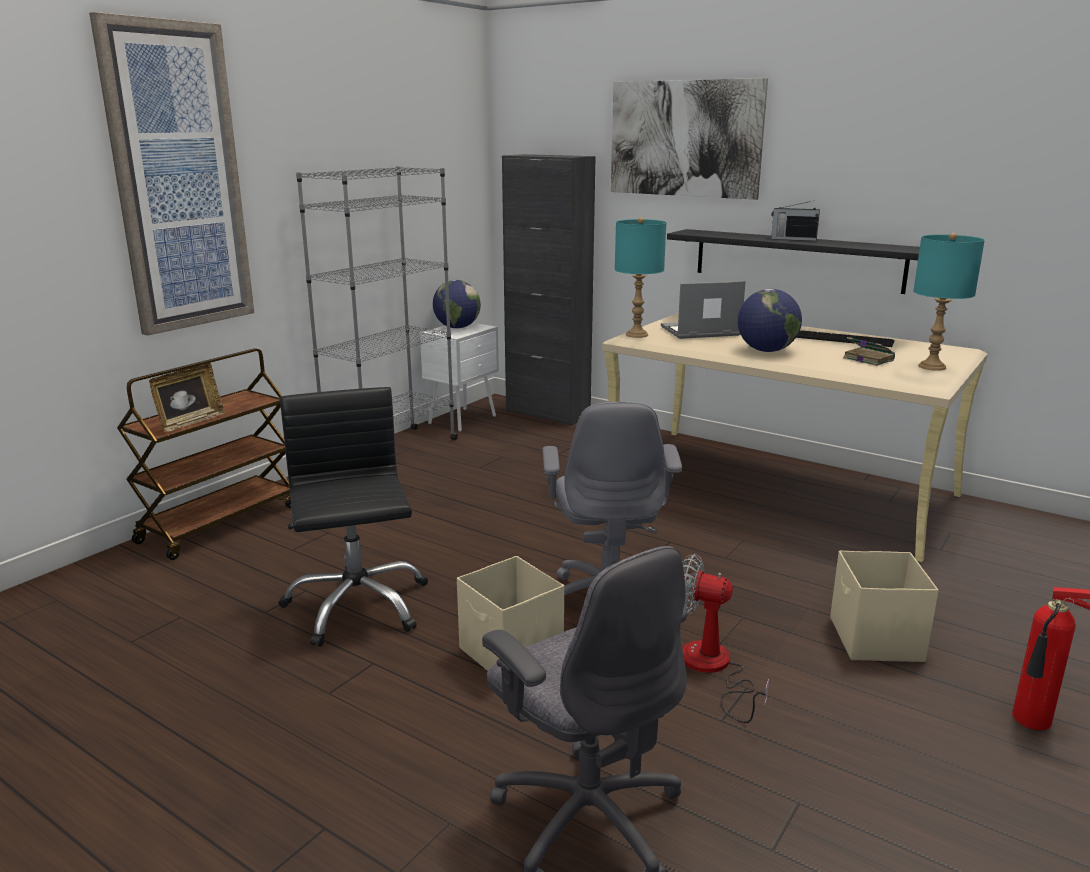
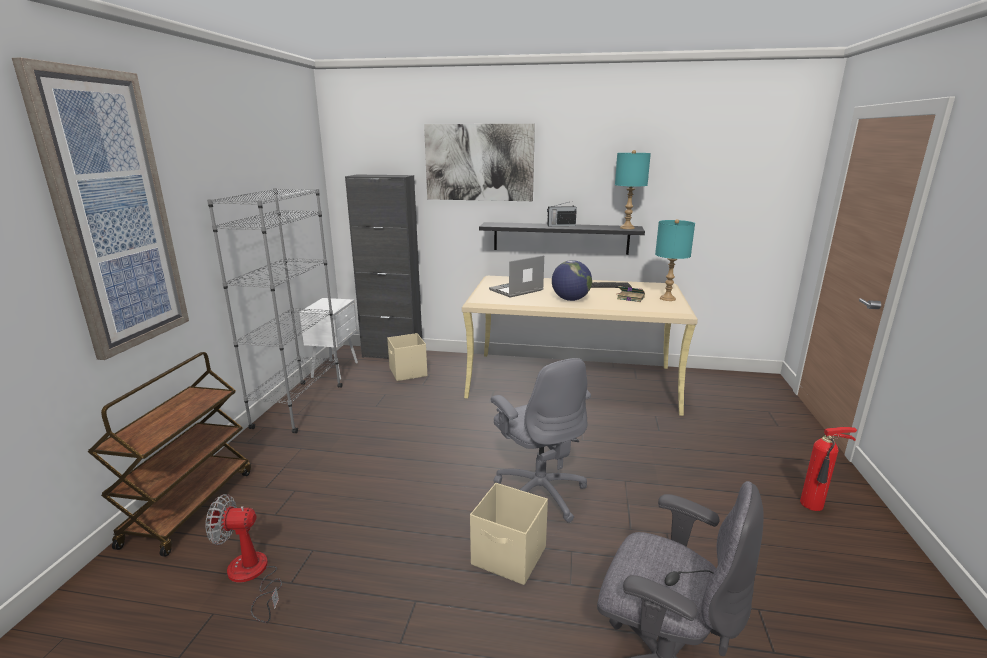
camera: 25 degrees left, 0 degrees up
(190, 422) = (164, 430): picture frame -> none
(356, 605) = (365, 551): black office chair -> none
(457, 327) = (325, 304): globe -> none
(636, 335) = (480, 298): turquoise table lamp -> turquoise table lamp (627, 228)
(712, 669) = (638, 525): fan -> fan (252, 576)
(875, 640) = (703, 476): beige storage box -> beige storage box (408, 372)

